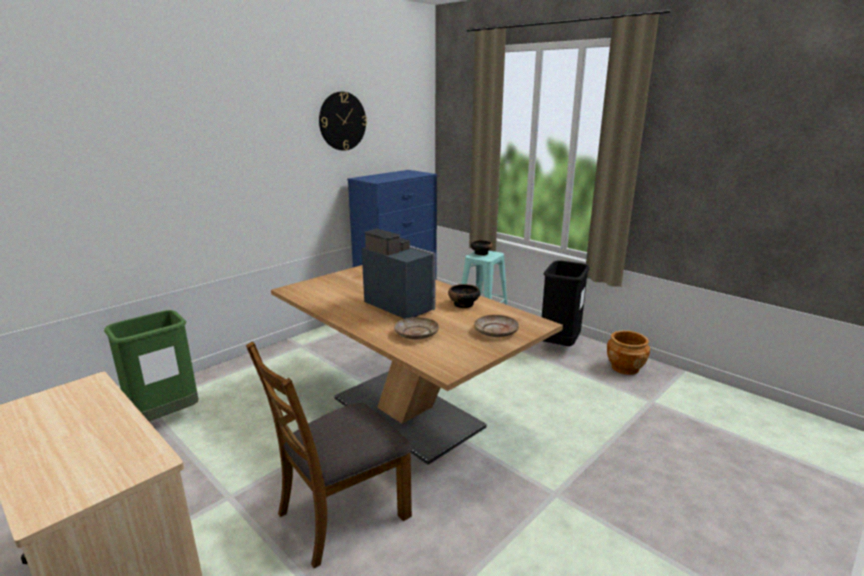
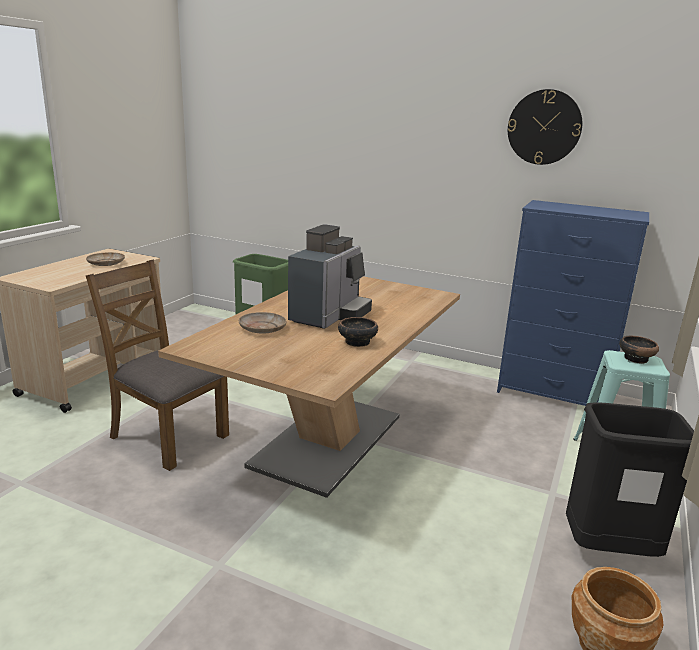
camera: 70 degrees right, 0 degrees up
(496, 331) = (288, 363): beige plate -> beige plate (106, 263)

